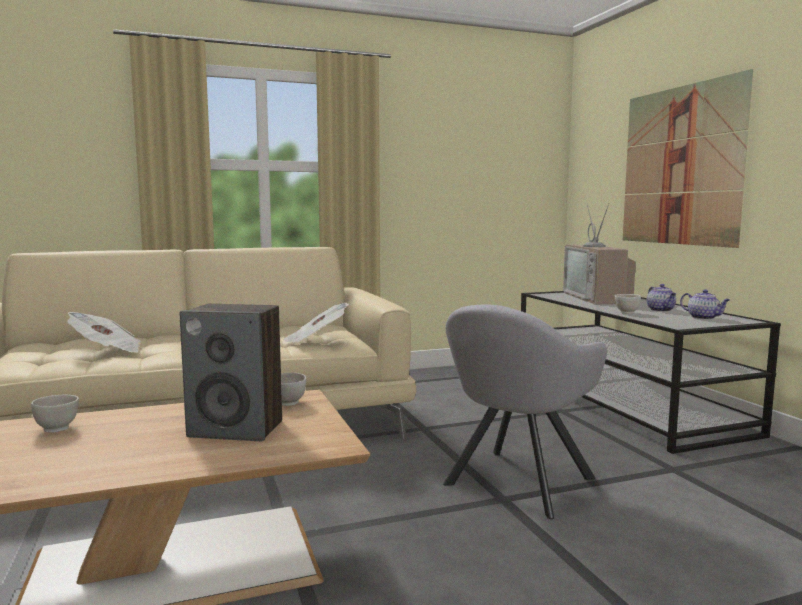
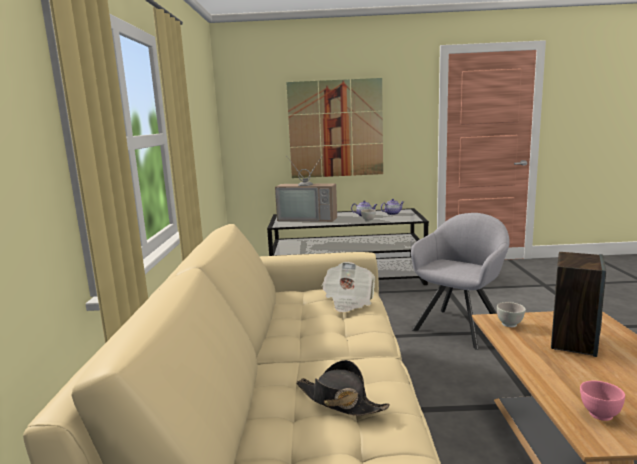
camera: 70 degrees left, 5 degrees up
(57, 429) = (599, 414): white bowl -> pink bowl
(107, 350) = (339, 401): newspaper -> black hat
(515, 484) = (460, 326): grey armchair -> grey armchair turned 105 degrees counterclockwise

